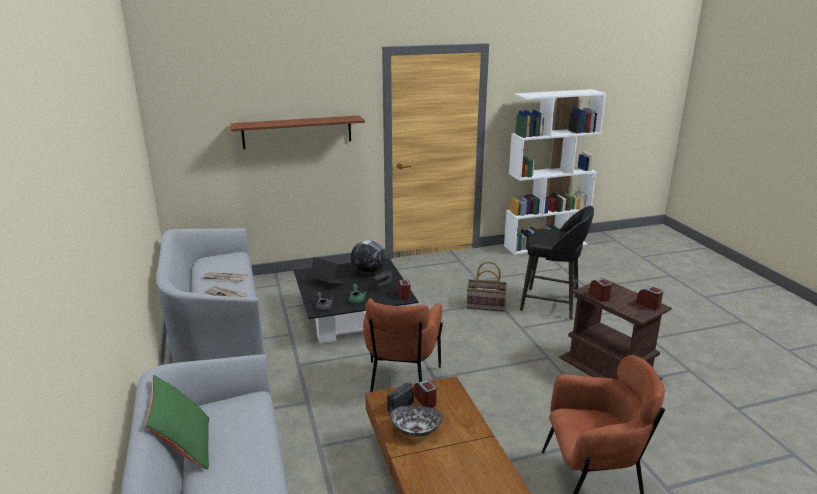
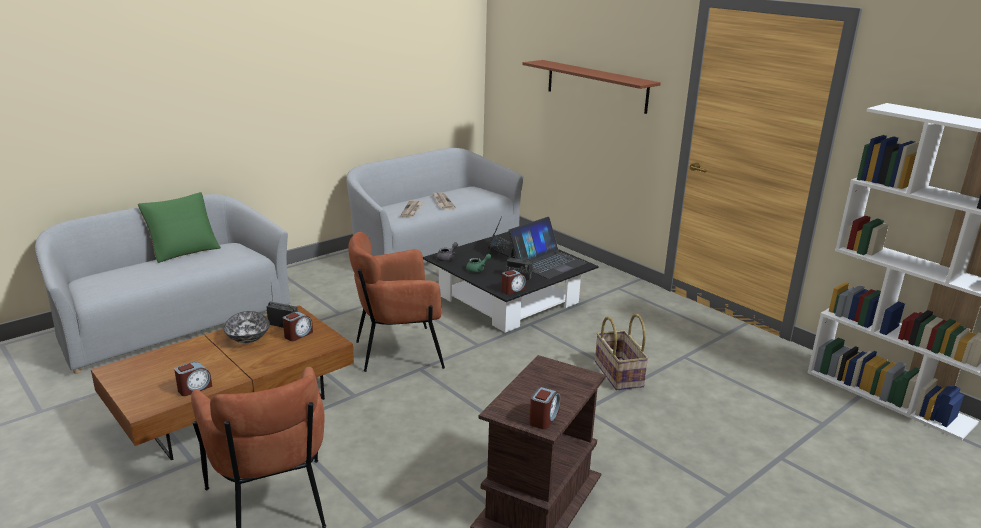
camera: 65 degrees right, 0 degrees up
(368, 272) = (547, 262): globe -> laptop
(552, 304) = (682, 427): black stool -> none
(599, 296) = (536, 376): alarm clock -> alarm clock (194, 388)

